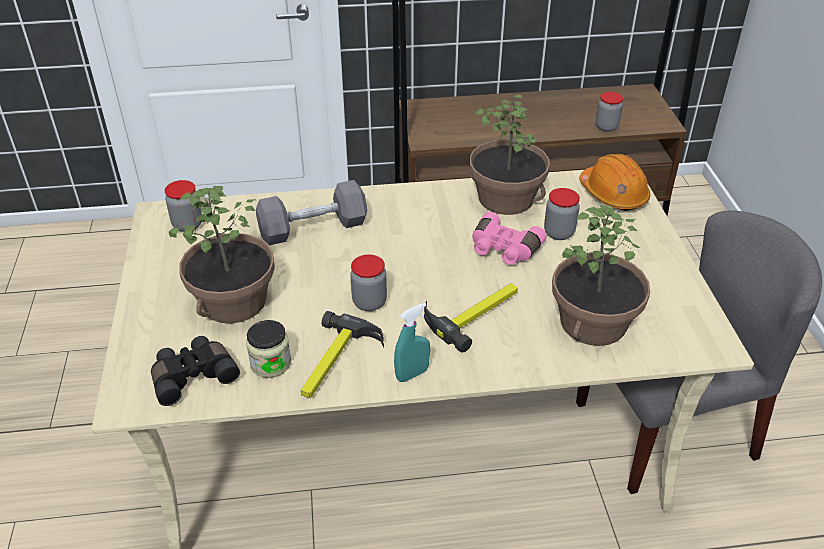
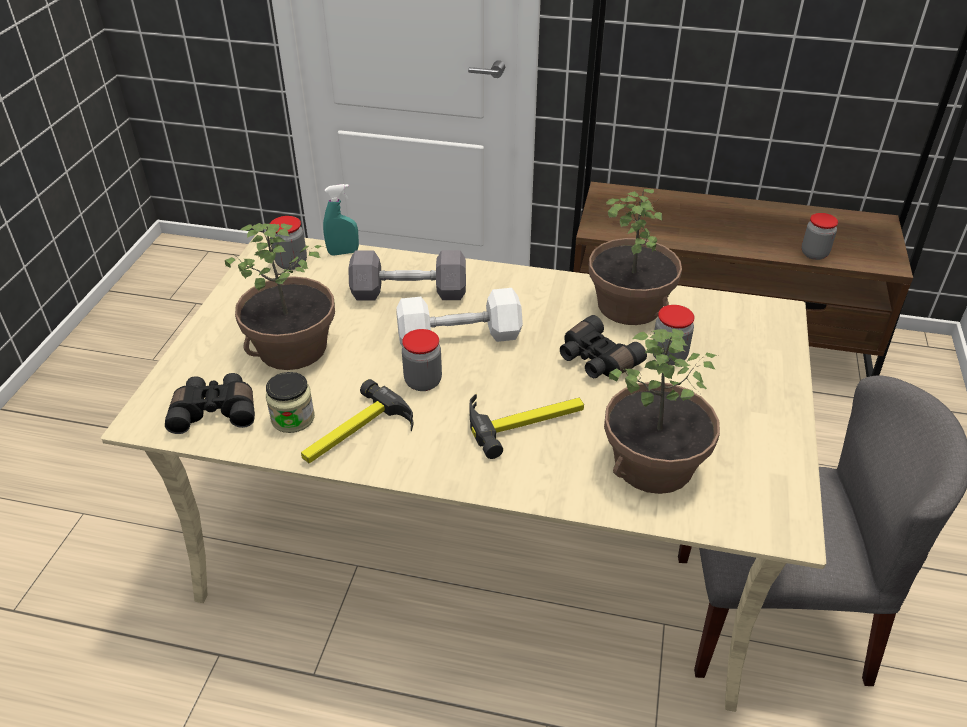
camera: 20 degrees right, 0 degrees up
(379, 256) = (459, 337): none -> white dumbbell
(412, 374) = (425, 467): turquoise spray bottle -> turquoise spray bottle (343, 252)
(503, 249) = (596, 360): pink binoculars -> black binoculars
(613, 194) = (757, 327): orange hard hat -> none

